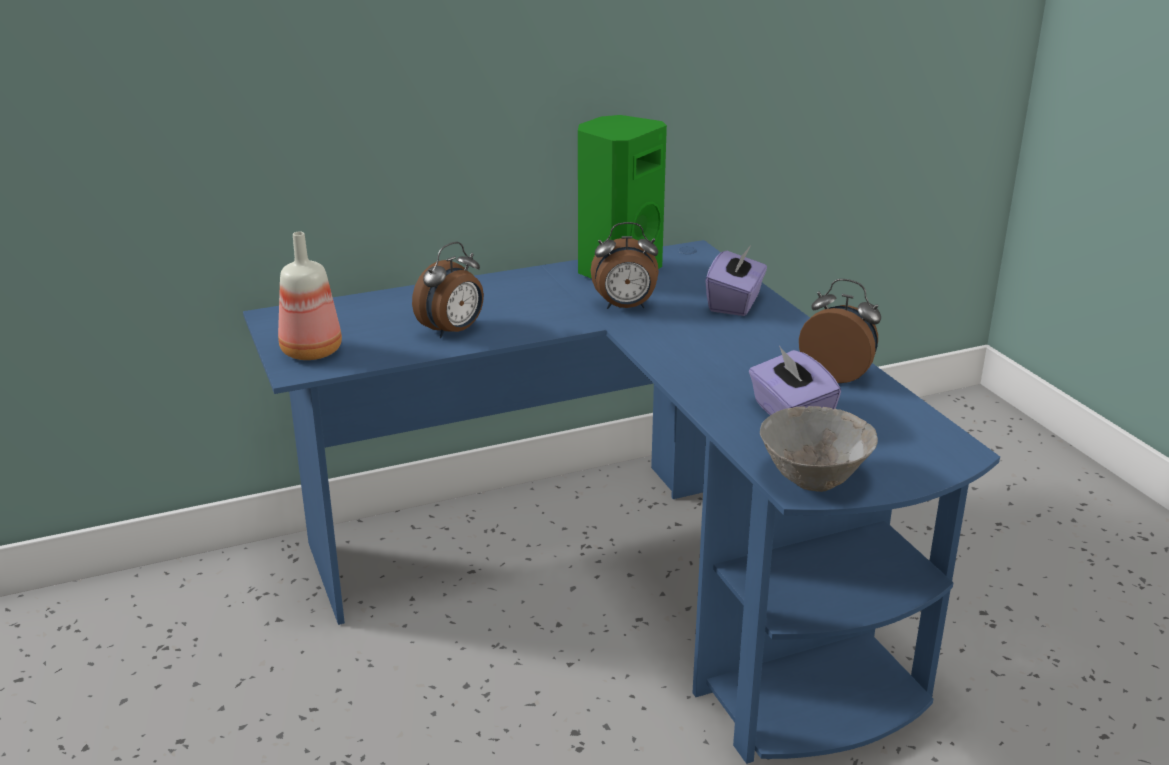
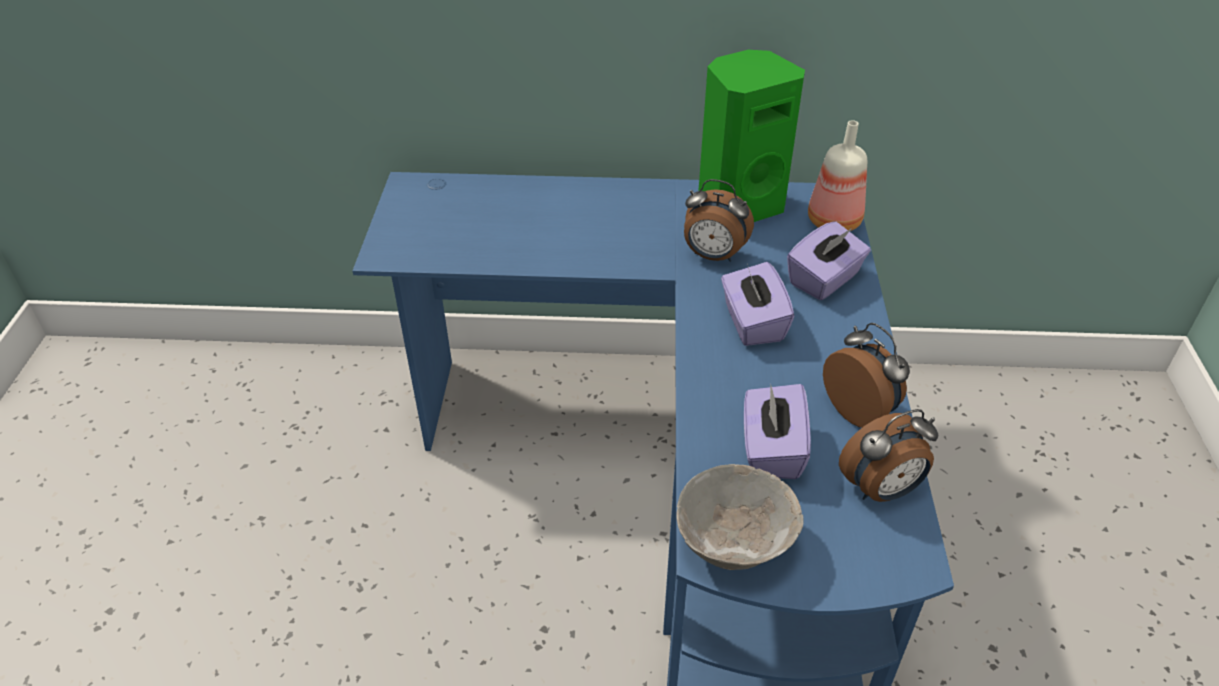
camera: 25 degrees right, 15 degrees up
(309, 351) = (407, 235): bottle -> bottle (832, 221)
(453, 331) = (539, 244): alarm clock -> alarm clock (881, 490)
(700, 342) = (752, 323): none -> purple tissue box

